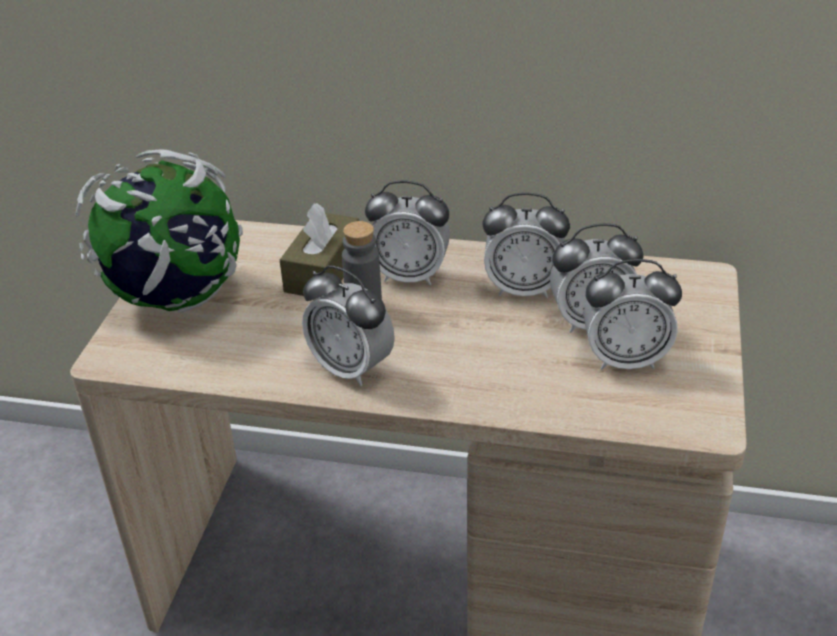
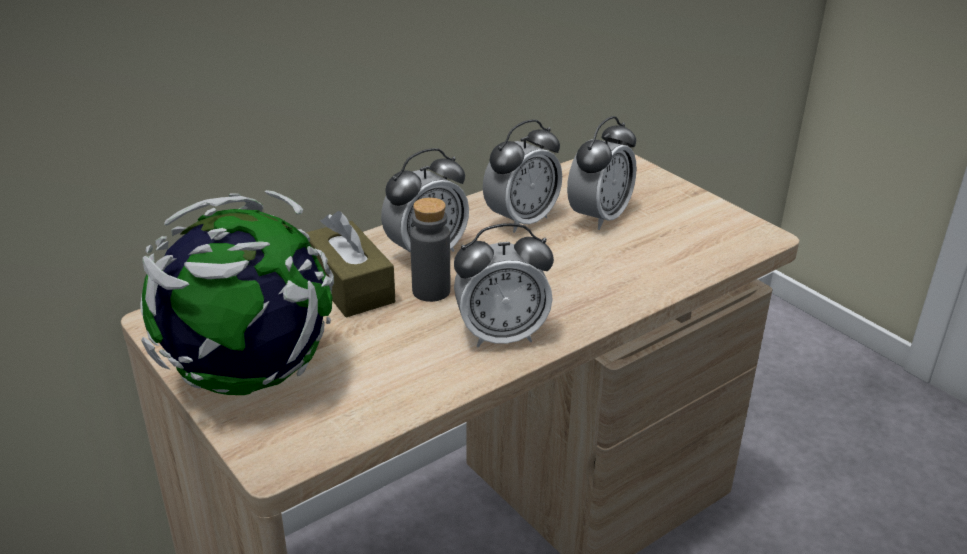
camera: 50 degrees left, 5 degrees down
(625, 359) = (657, 227): alarm clock -> none

